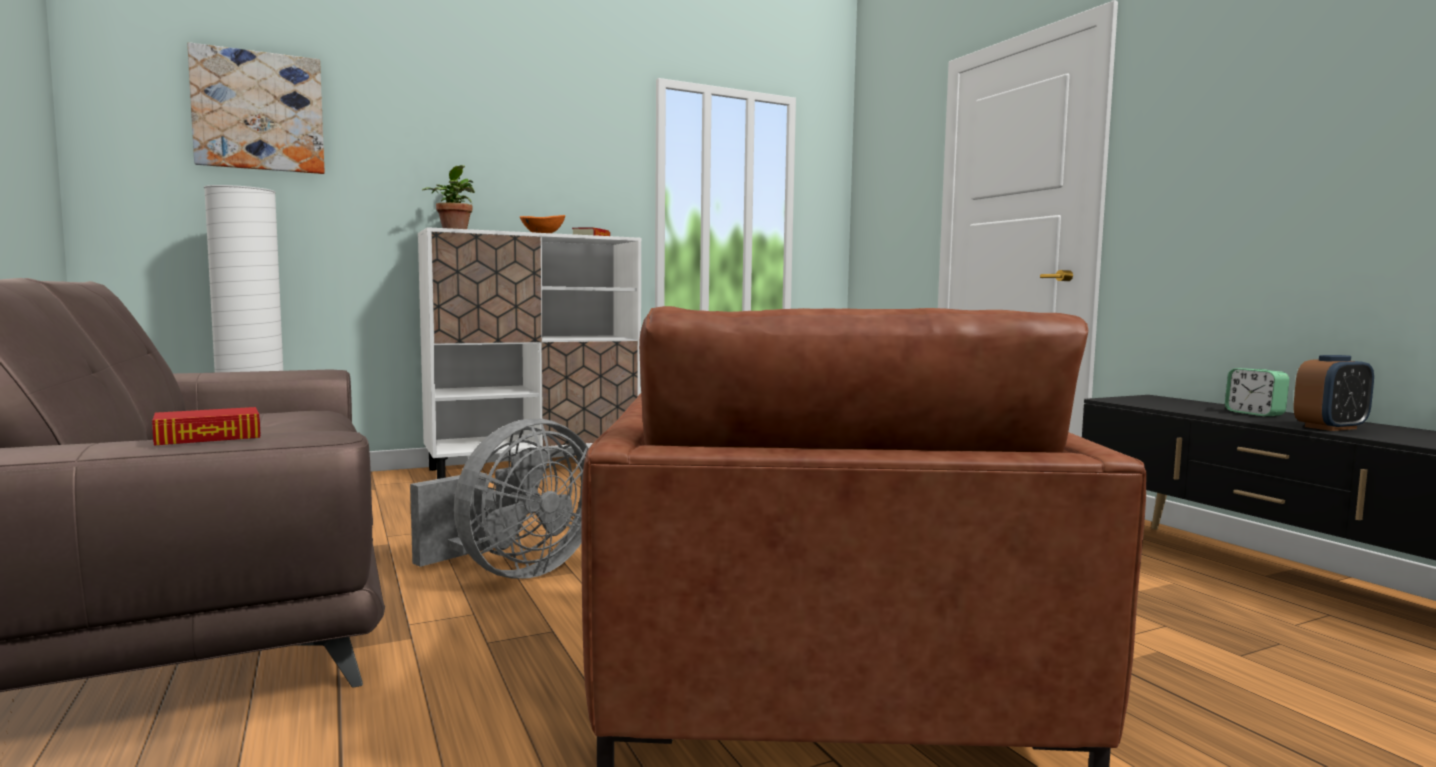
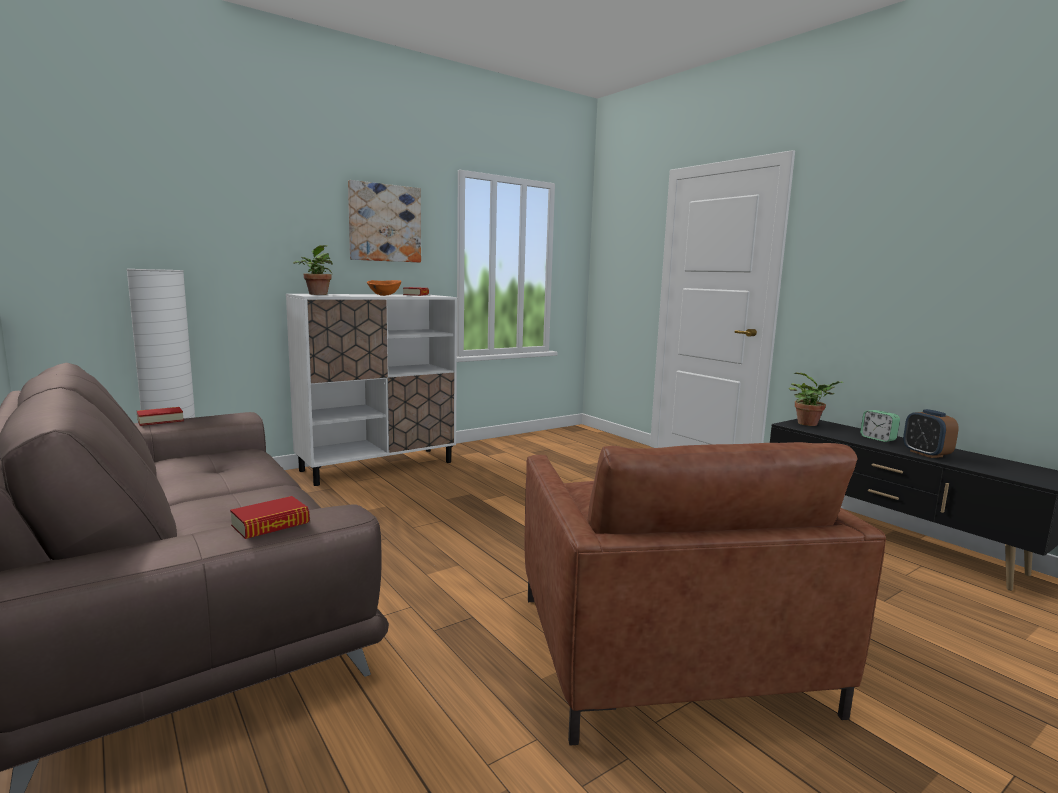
camera: 10 degrees left, 5 degrees up
(218, 371) = (160, 420): none -> book
(259, 112) = (157, 200): picture -> picture (384, 223)
(514, 572) = (418, 567): grey fan -> none
(1149, 400) = (810, 424): none -> potted plant
(1330, 428) = (926, 454): alarm clock -> alarm clock turned 105 degrees clockwise

